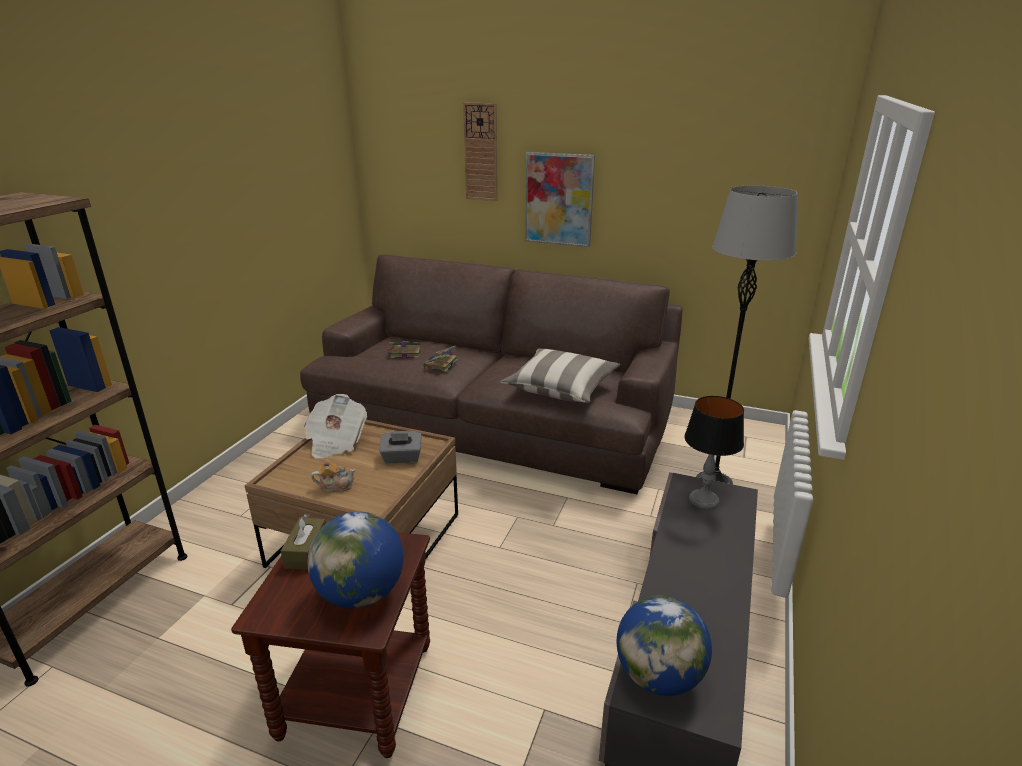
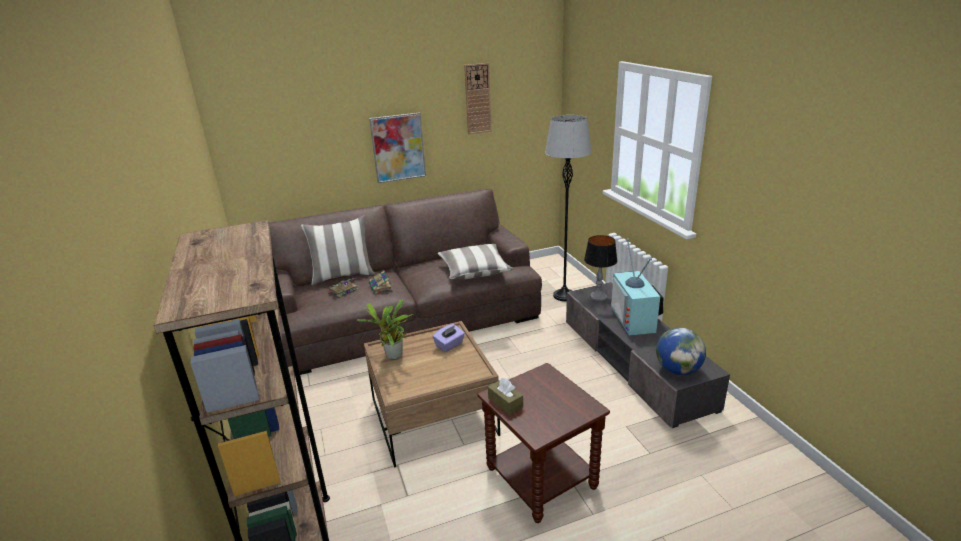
camera: 40 degrees left, 0 degrees up
(335, 441) = (393, 357): newspaper -> potted plant
(335, 486) = (439, 377): teapot -> none
(361, 593) = (563, 400): globe -> none
(401, 458) = (449, 345): grey tissue box -> purple tissue box
(434, 340) = (343, 276): none -> pillow
(481, 152) = (331, 124): wall clock -> wall clock (477, 99)
(711, 561) = (636, 319): none -> television

